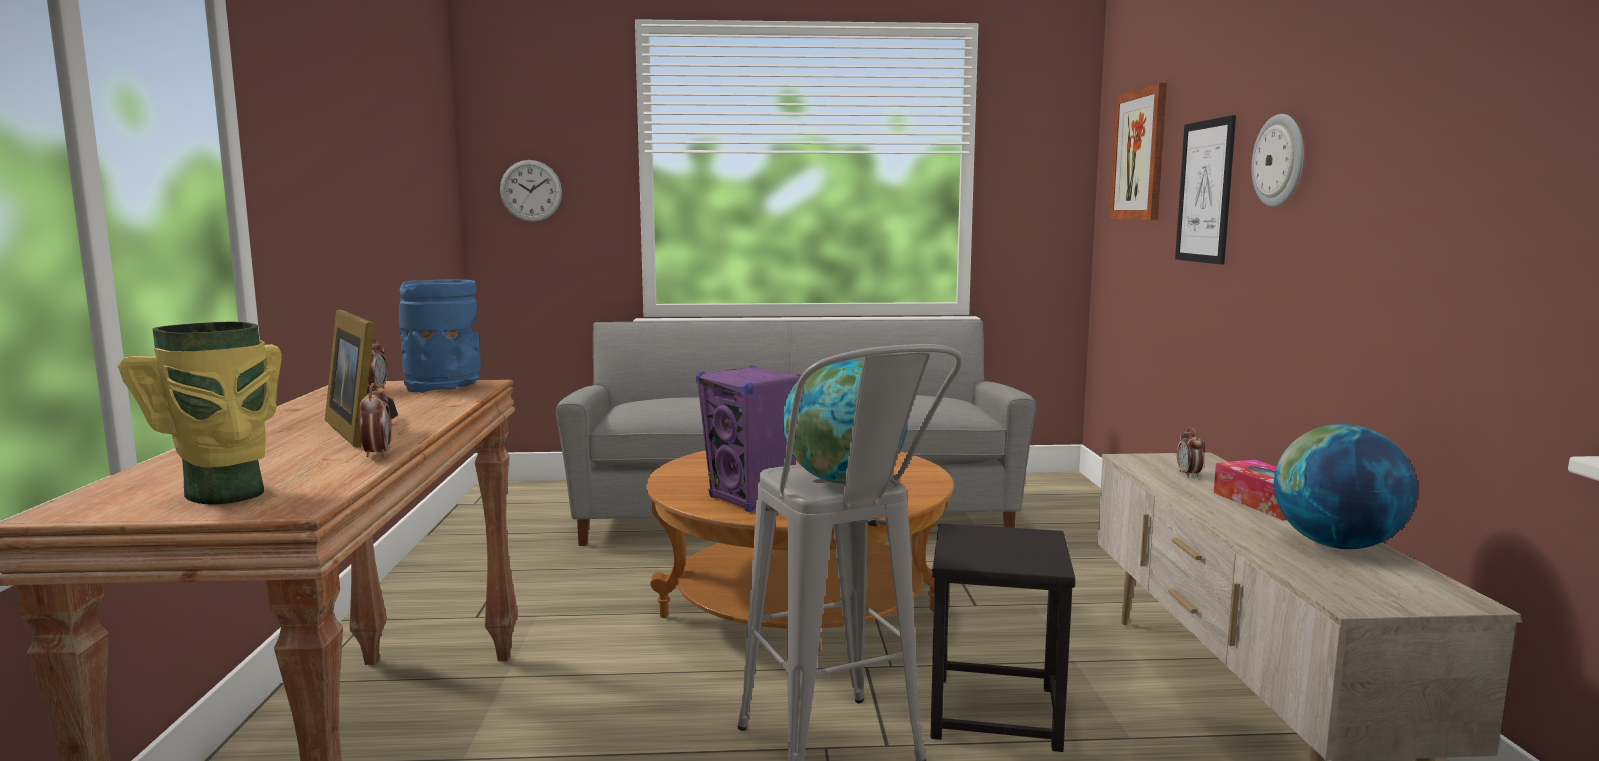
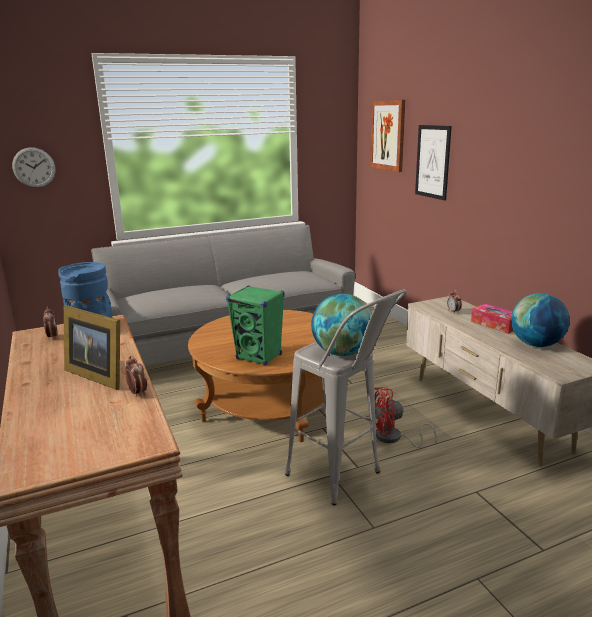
camera: 20 degrees left, 10 degrees up
(227, 494) = (99, 442): vase -> none
(752, 500) = (259, 357): purple speaker -> green speaker
(996, 712) = (393, 438): black stool -> red fan
(1279, 160) = (479, 154): wall clock -> none

